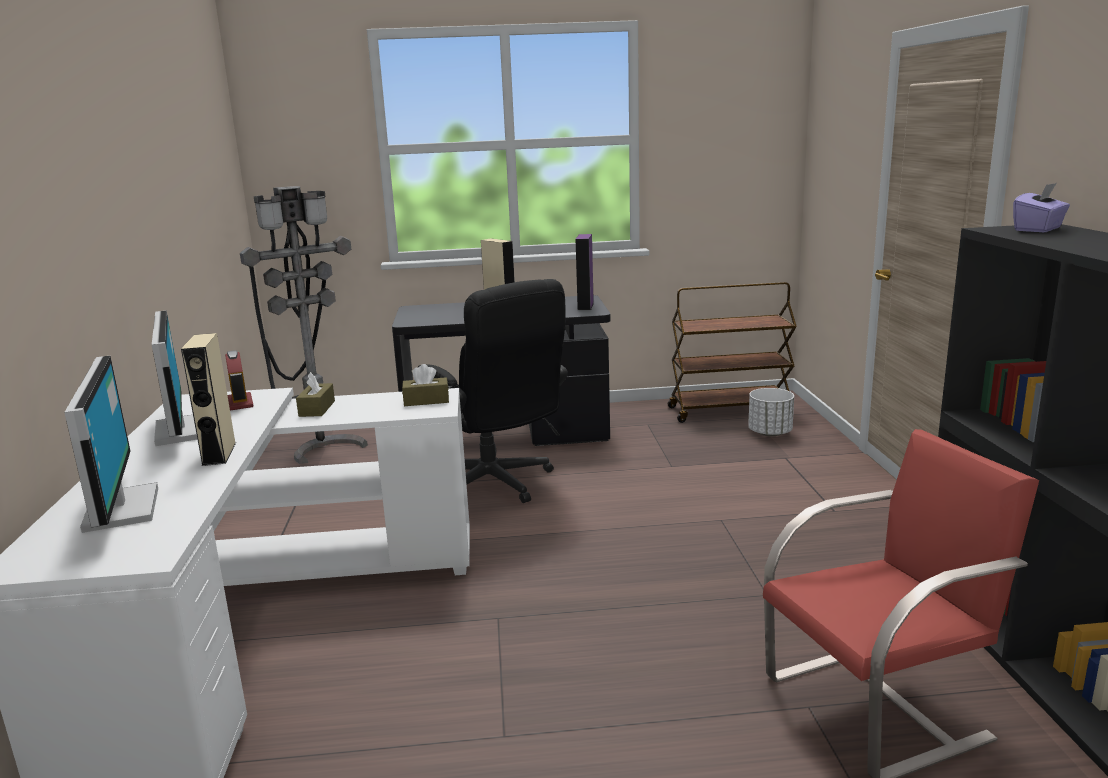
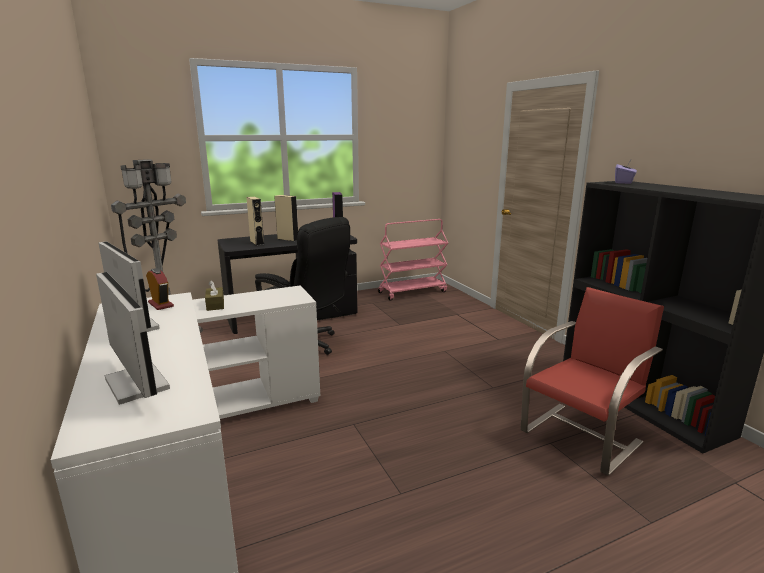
camera: 20 degrees left, 0 degrees up
(219, 453) = (178, 338): beige speaker -> beige speaker (257, 242)
(426, 400) = (287, 294): brown tissue box -> none
(730, 410) = (412, 292): brown cart -> pink cart
(770, 433) = (441, 302): white planter -> none

